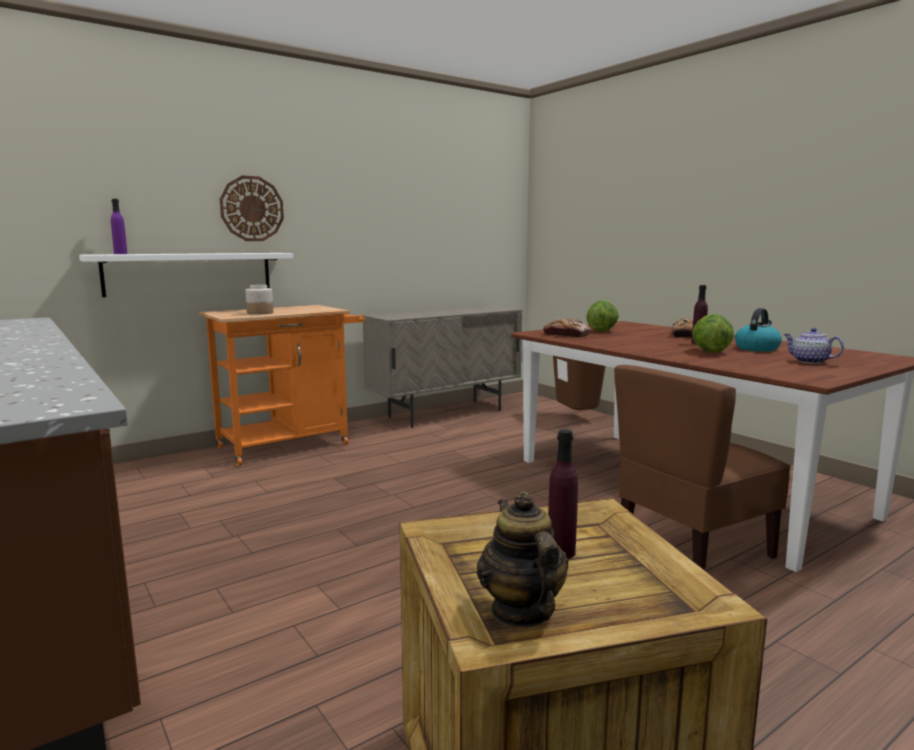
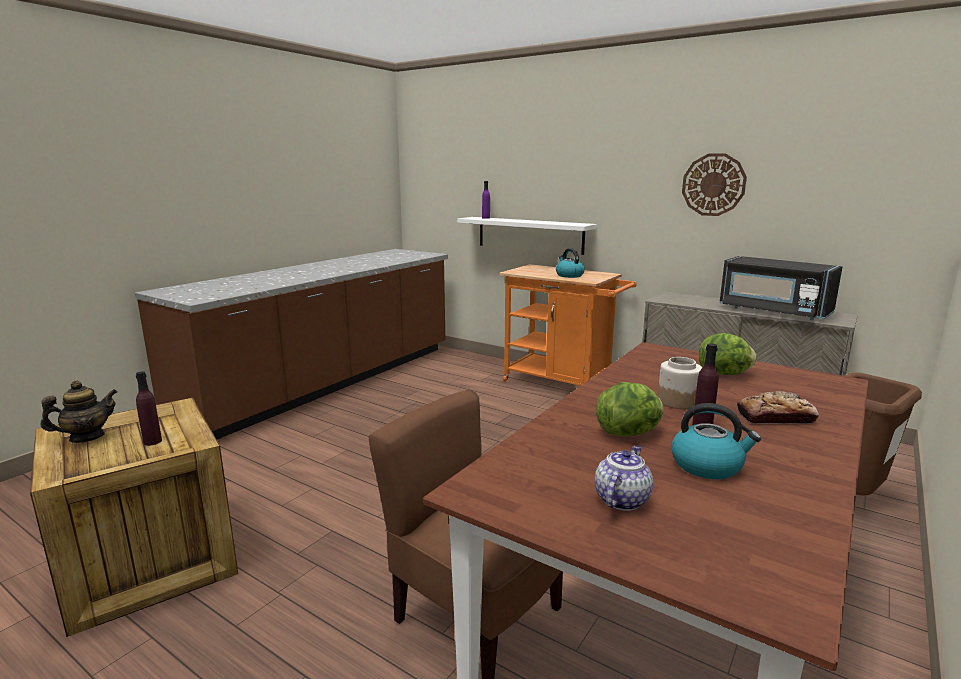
camera: 70 degrees right, 5 degrees up
(252, 209) = (577, 186): wall clock -> wall clock (713, 185)
(259, 313) = (540, 272): jar -> jar (677, 401)
(294, 310) = (569, 275): none -> kettle
(466, 311) = (773, 311): none -> black microwave
(566, 335) = (658, 362): bread -> none

